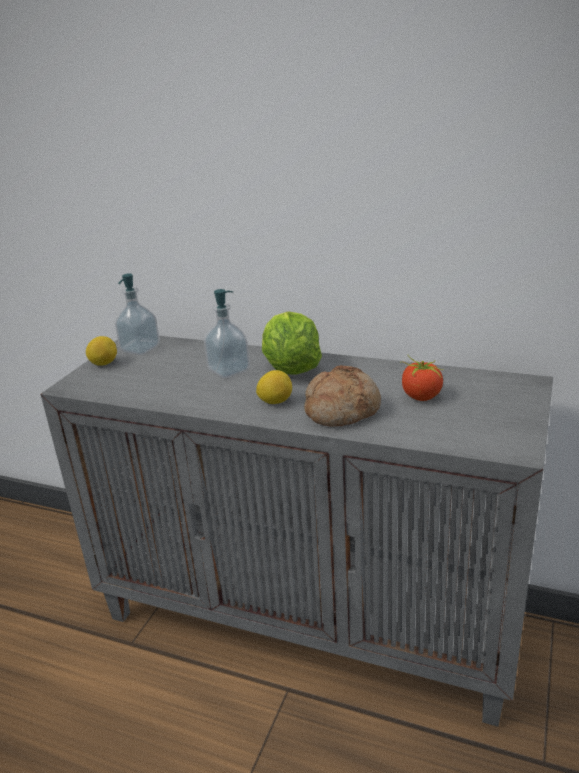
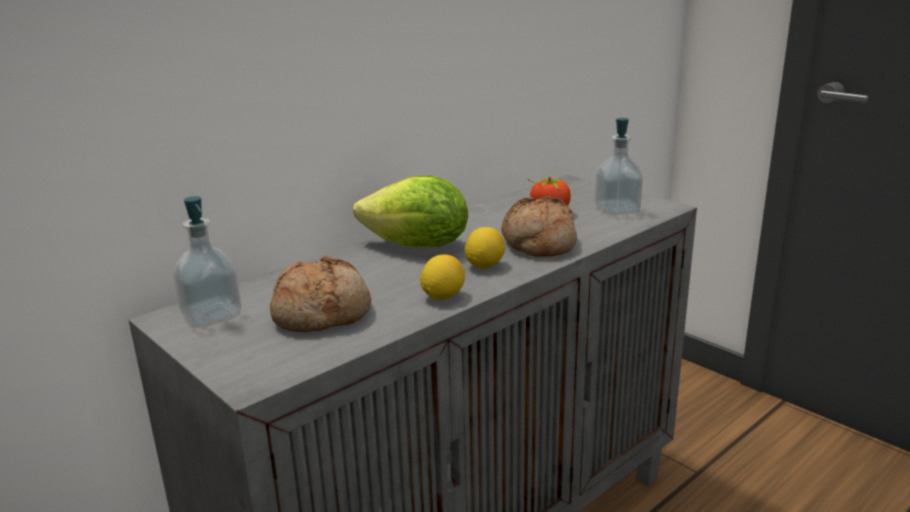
camera: 65 degrees left, 5 degrees down
(104, 364) = (217, 347): lemon -> lemon (443, 296)
(160, 375) = (322, 313): none -> bread
(228, 370) = (373, 275): soap dispenser -> soap dispenser (617, 210)

